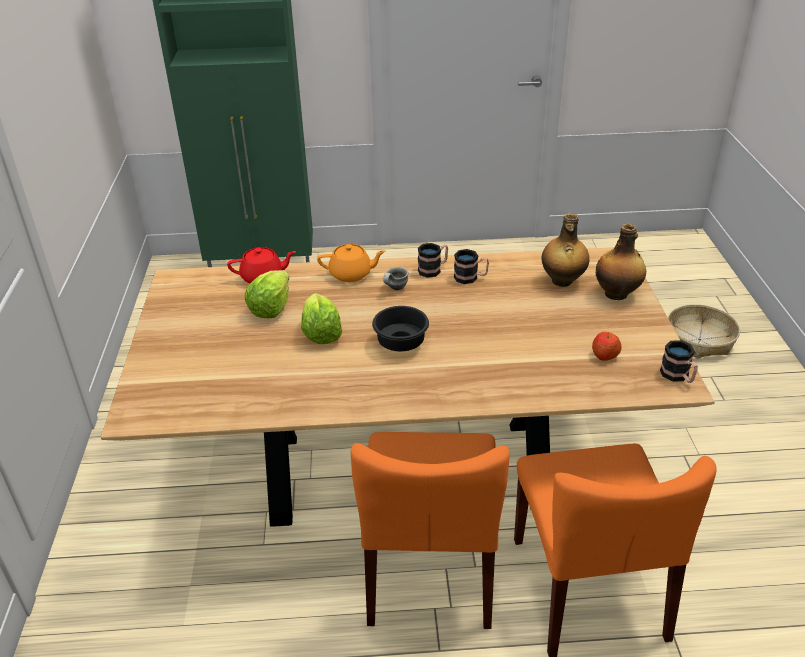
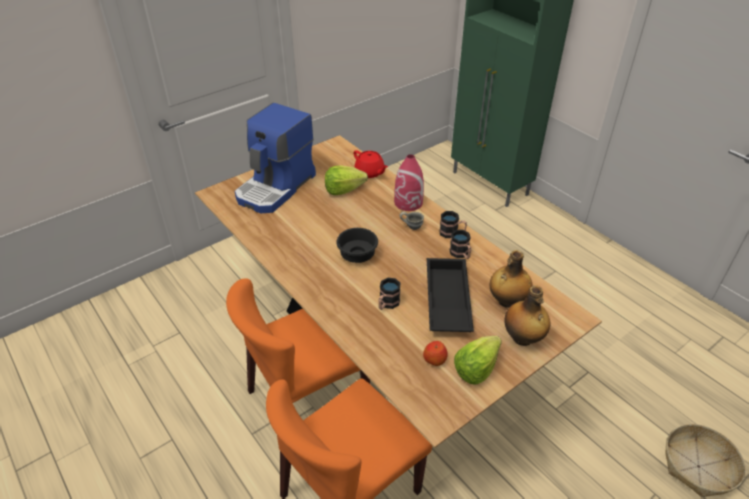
camera: 55 degrees right, 5 degrees up
(195, 357) = (276, 187): none -> coffee machine
(321, 333) = (337, 219): lettuce -> lettuce (476, 368)
(351, 274) = (408, 202): orange teapot -> red vase
(529, 315) = (446, 300): none -> black tray
(678, 376) = (447, 412): mug -> mug (387, 304)

